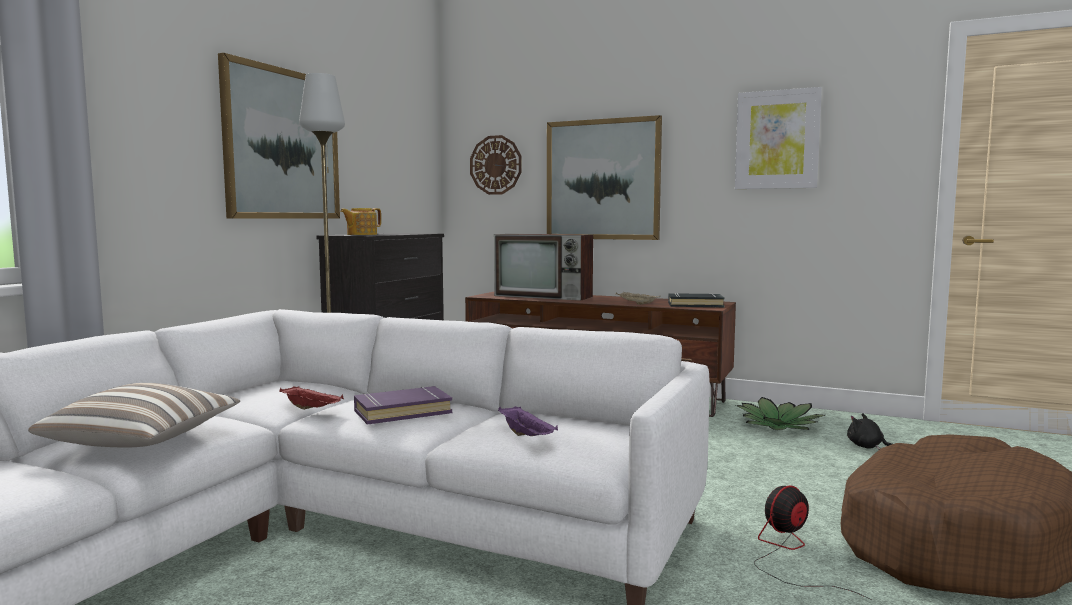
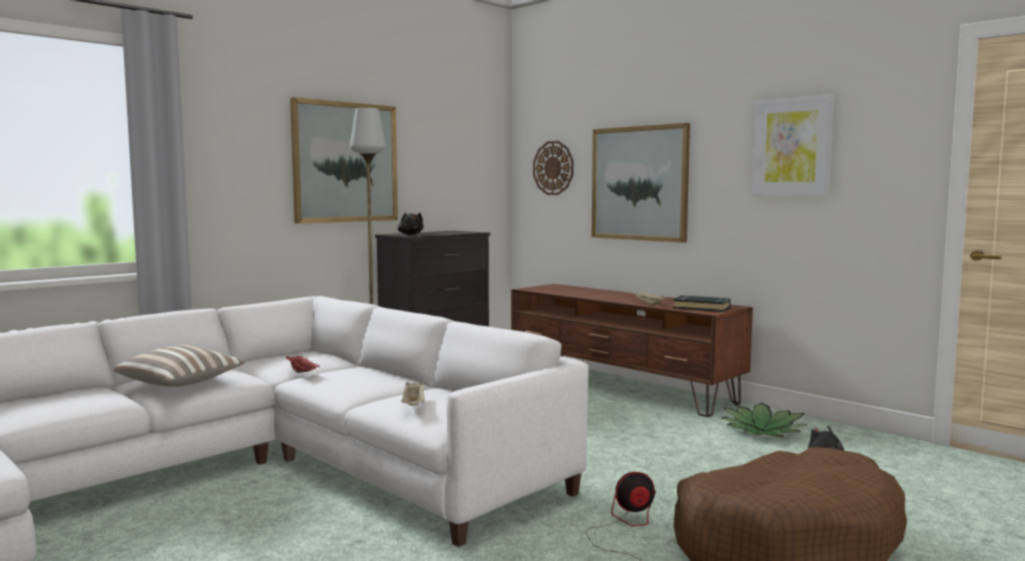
camera: 20 degrees right, 0 degrees up
(361, 234) = (410, 234): teapot -> black plush toy
(402, 412) = (356, 380): purple book -> none
(527, 436) = (414, 405): purple tray -> beige tray
(545, 296) = (581, 292): television -> none

